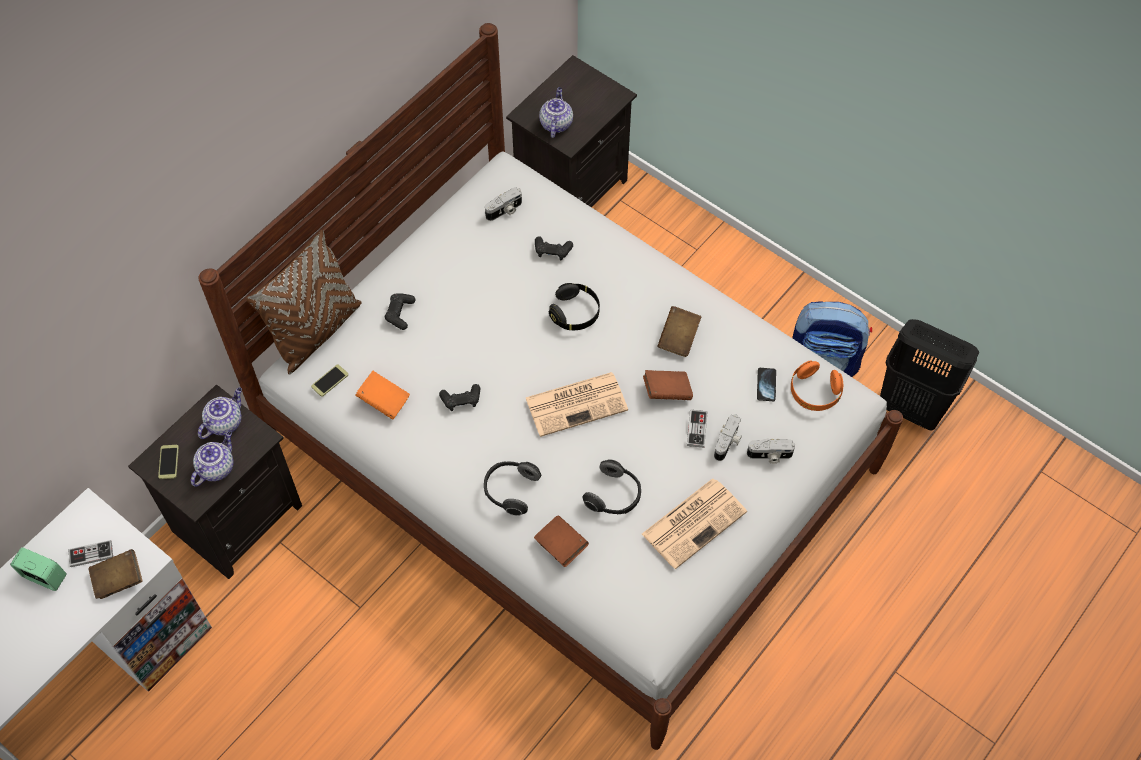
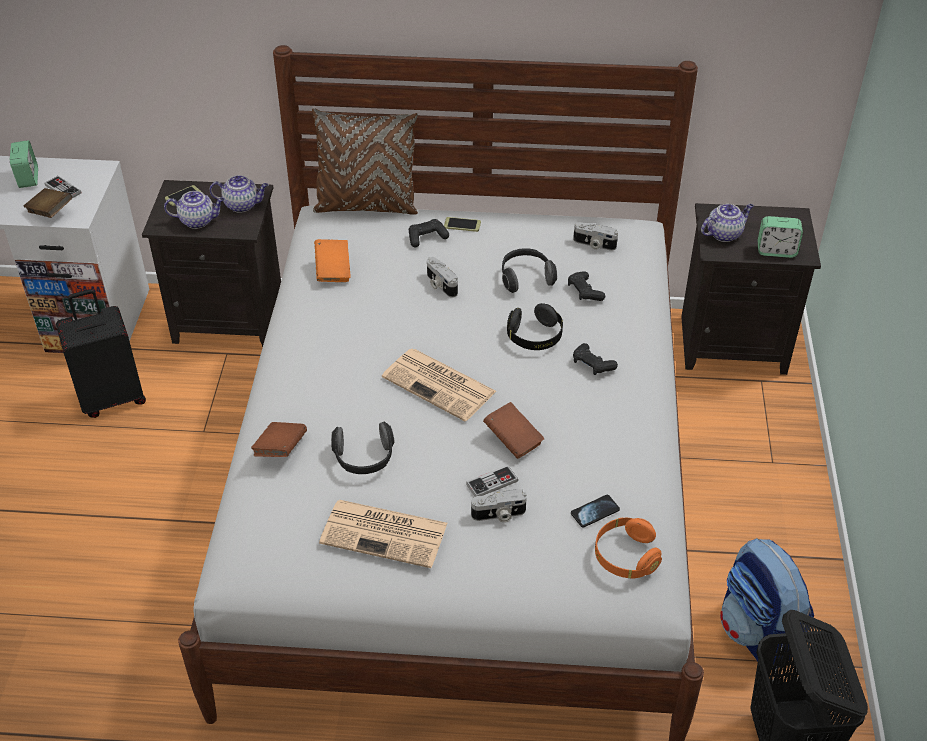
camera: 55 degrees right, 15 degrees down
(258, 661) = (112, 397): none -> black suitcase
(330, 381) = (325, 233): phone -> phone (462, 225)
(461, 400) = (375, 312): black game controller -> black game controller (592, 364)
(510, 490) = (310, 386): headphones -> headphones (525, 278)
(600, 107) = (776, 251): none -> alarm clock
(678, 338) = (581, 419): brown book -> none
(769, 456) = (514, 556): camera -> camera (440, 285)

